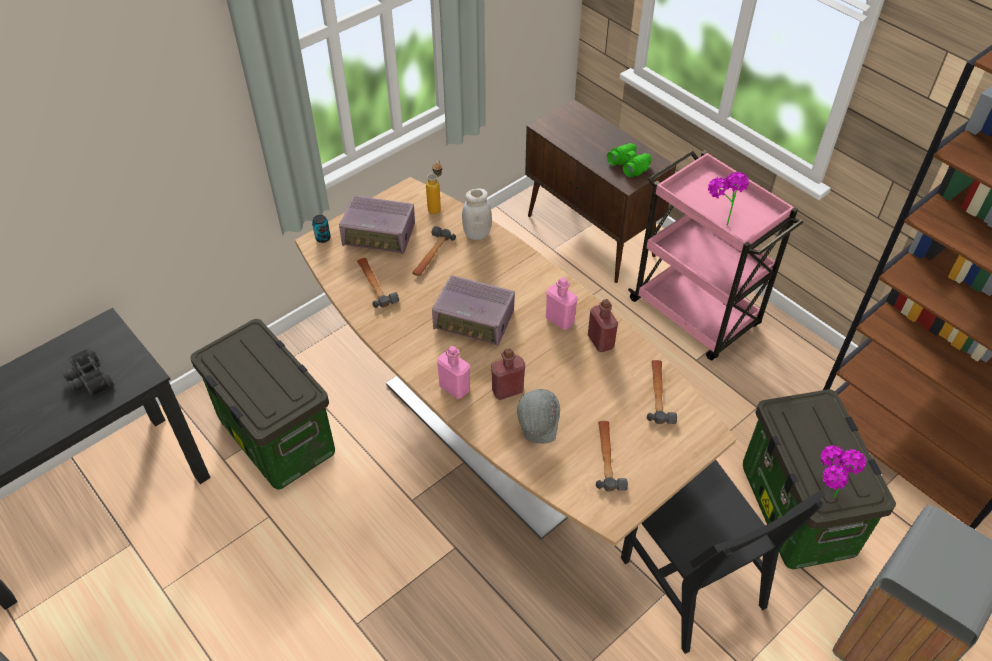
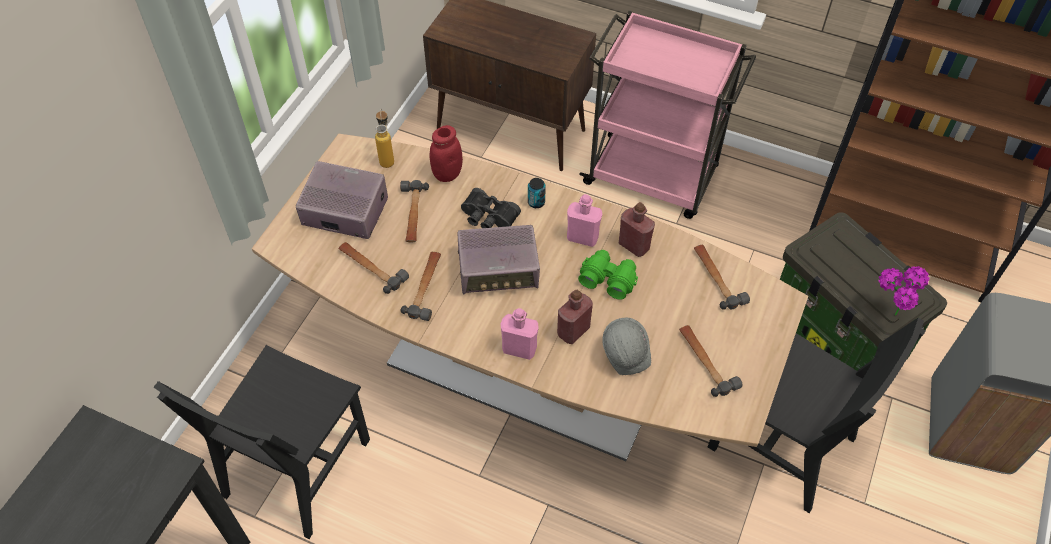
camera: 25 degrees left, 5 degrees up
(88, 379) = (106, 499): black binoculars -> black binoculars (488, 218)
(274, 436) = (297, 467): storage box -> black chair
(323, 238) = (283, 236): can -> can (536, 202)
(379, 236) = (344, 211): radio -> radio turned 150 degrees counterclockwise
(408, 314) = (426, 287): none -> hammer
(477, 234) = (447, 174): white jar -> red jar
(629, 165) = (551, 46): green binoculars -> green binoculars (608, 278)
(720, 221) = (679, 80): potted plant -> none

